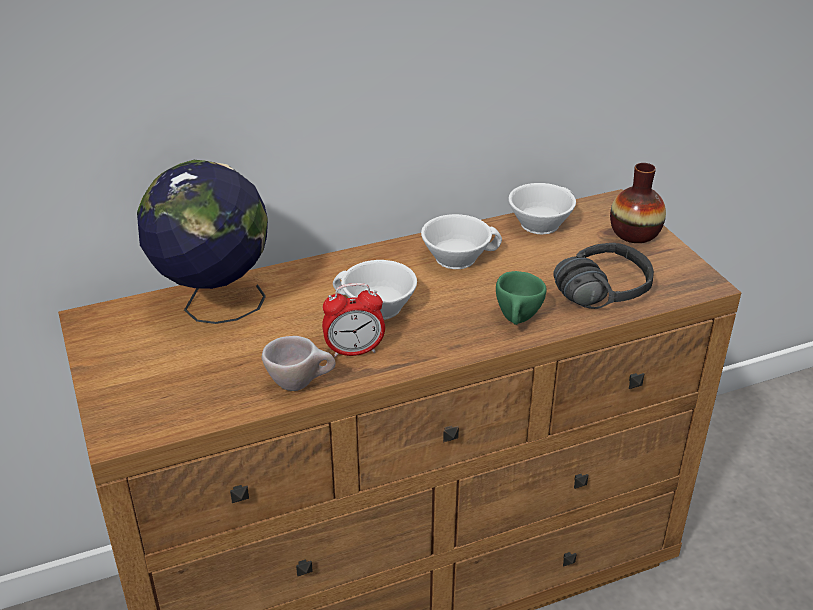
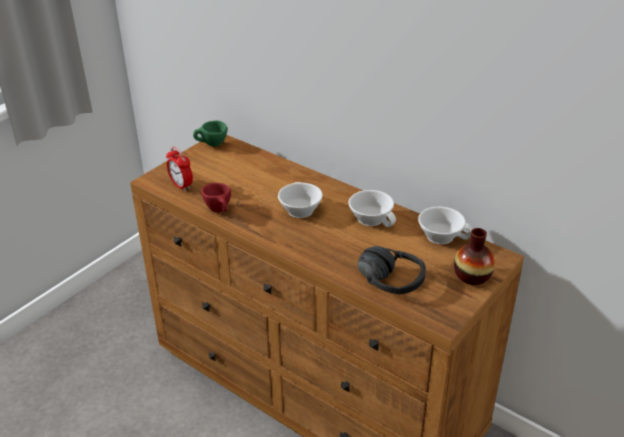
camera: 60 degrees right, 0 degrees up
(214, 305) = (257, 165): globe -> none
(300, 383) = (220, 211): beige cup -> red cup
(354, 351) = (257, 216): alarm clock -> alarm clock (181, 186)
(518, 321) = (330, 259): green cup -> green cup (211, 145)

